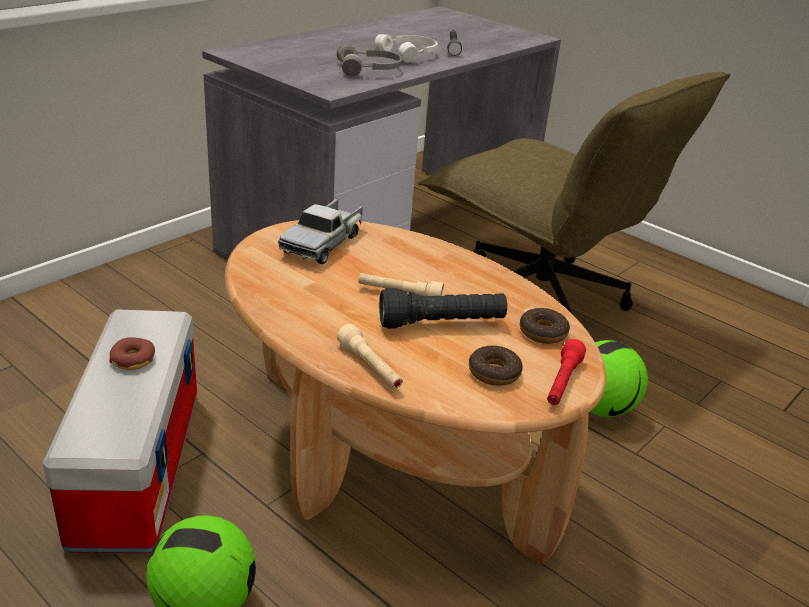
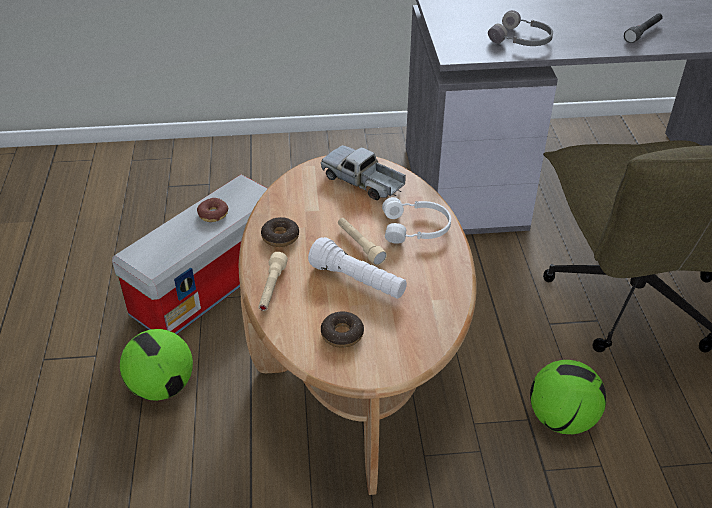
camera: 45 degrees right, 10 degrees up
(324, 243) = (363, 182): toy truck -> toy truck turned 60 degrees clockwise
(409, 55) = (585, 31): white headphones -> white headphones (416, 228)
(441, 323) = (358, 281): black flashlight -> white flashlight
(543, 332) = (419, 324): donut -> donut (280, 237)
(562, 382) = (377, 367): red flashlight -> none

